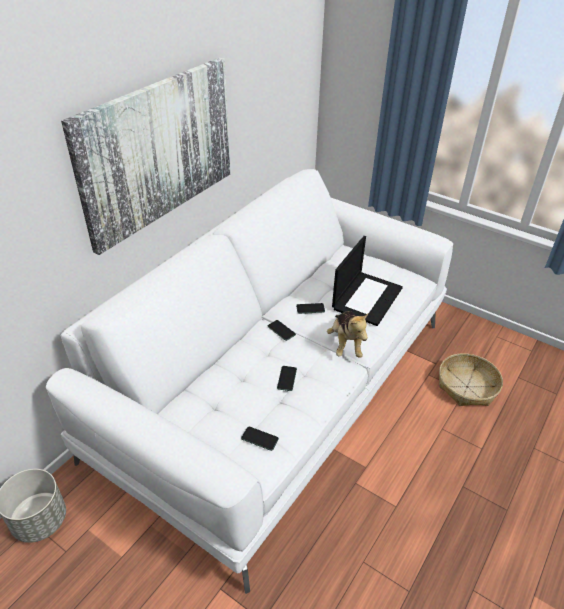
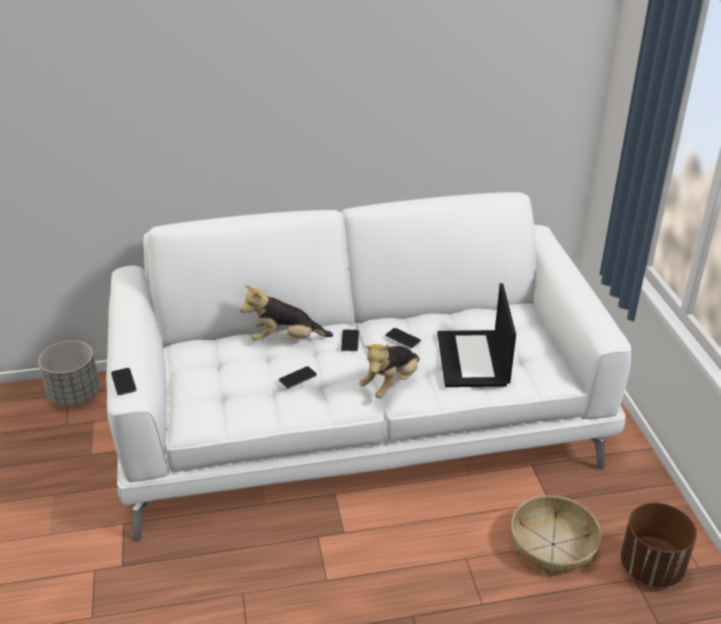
camera: 45 degrees right, 5 degrees down
(158, 151) = (300, 102): picture -> none
(238, 356) = (285, 339): none -> plush toy
(259, 438) = (214, 404): phone -> phone (123, 382)
(367, 297) = (473, 359): laptop -> laptop turned 105 degrees clockwise
(516, 365) = (651, 567): none -> brown planter

